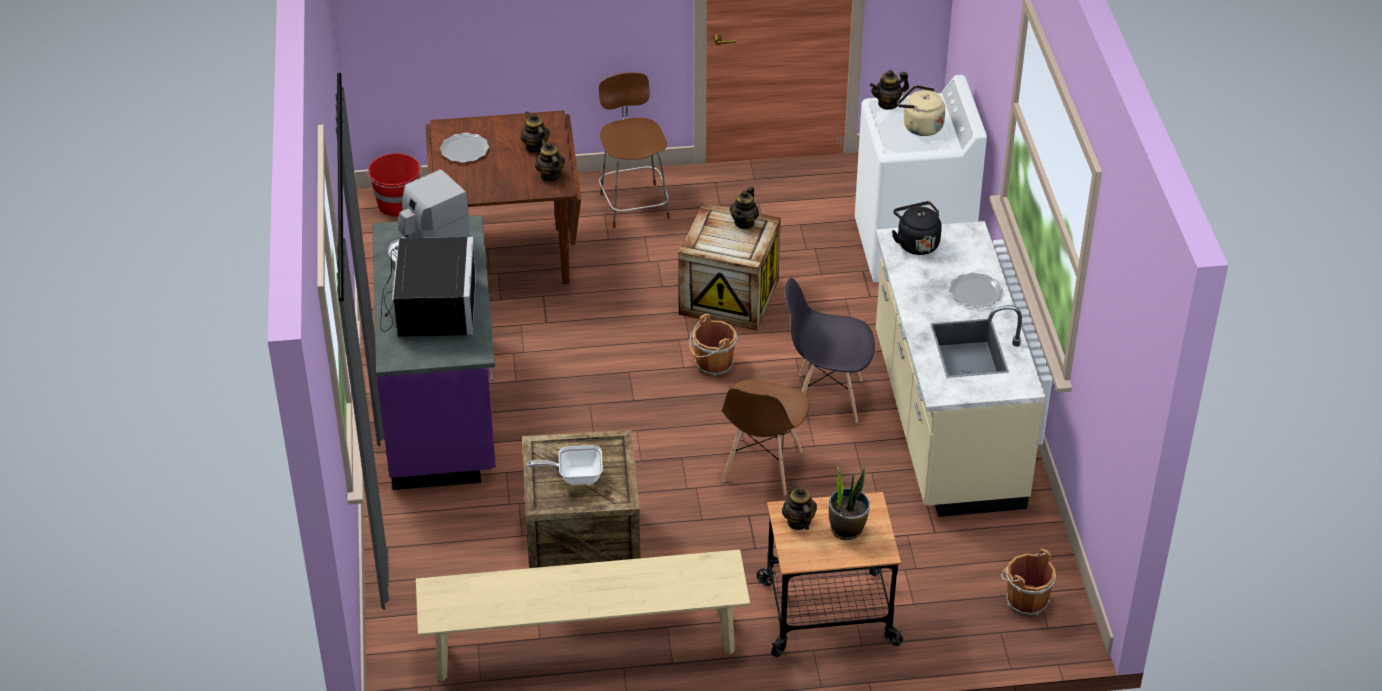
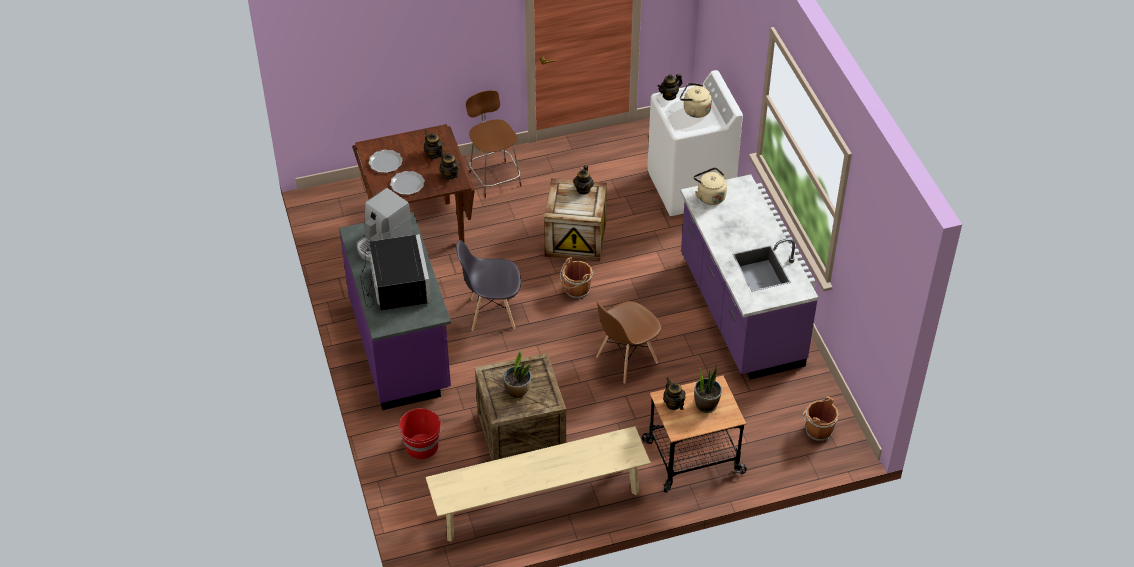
camera: 10 degrees left, 5 degrees up
(398, 204) = (330, 198): red bucket -> red bucket (422, 446)
(575, 476) = (517, 391): frying pan -> potted plant
(762, 467) = (626, 360): brown chair -> brown chair turned 45 degrees clockwise
(826, 397) = (657, 304): grey chair -> grey chair (492, 313)
(916, 243) = (709, 196): black kettle -> beige kettle
(945, 422) = (739, 311): beige counter -> purple counter
(976, 292) = (757, 227): plate -> plate (407, 184)

